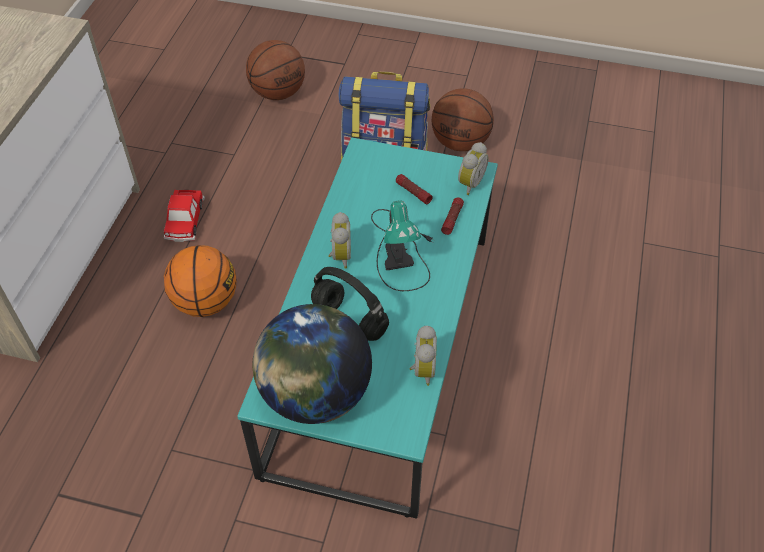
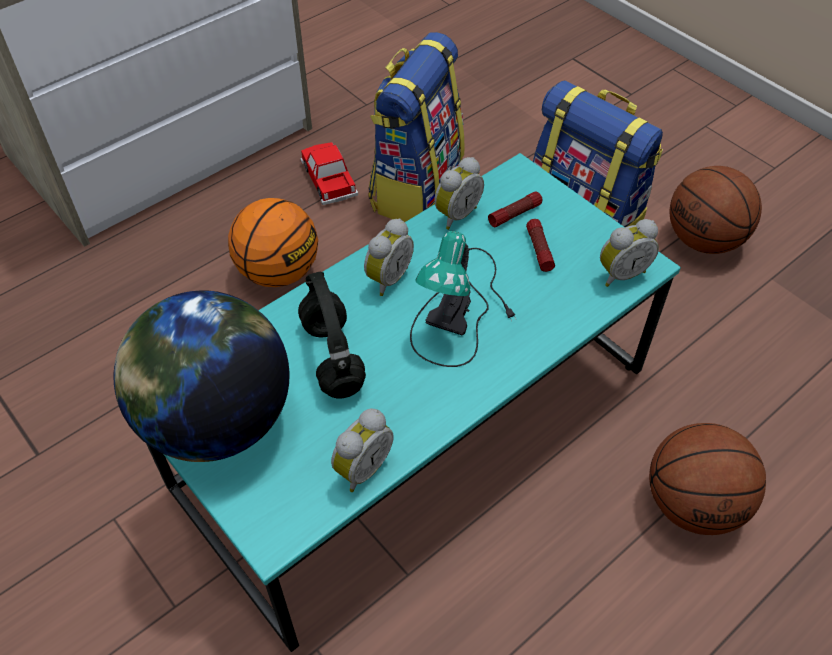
camera: 35 degrees right, 0 degrees up
(185, 220) = (328, 180): toy car -> toy car turned 120 degrees clockwise
(252, 196) = (415, 188): none -> backpack
(278, 92) = (531, 94): basketball -> basketball (693, 503)
(346, 196) = (455, 214): none -> alarm clock
(452, 219) = (560, 305): flashlight -> flashlight (515, 214)

